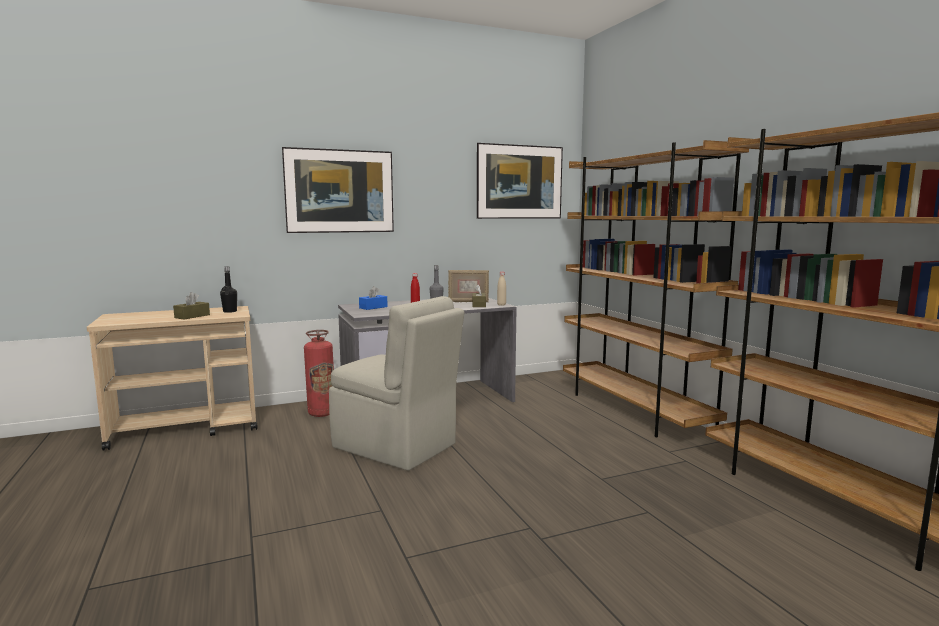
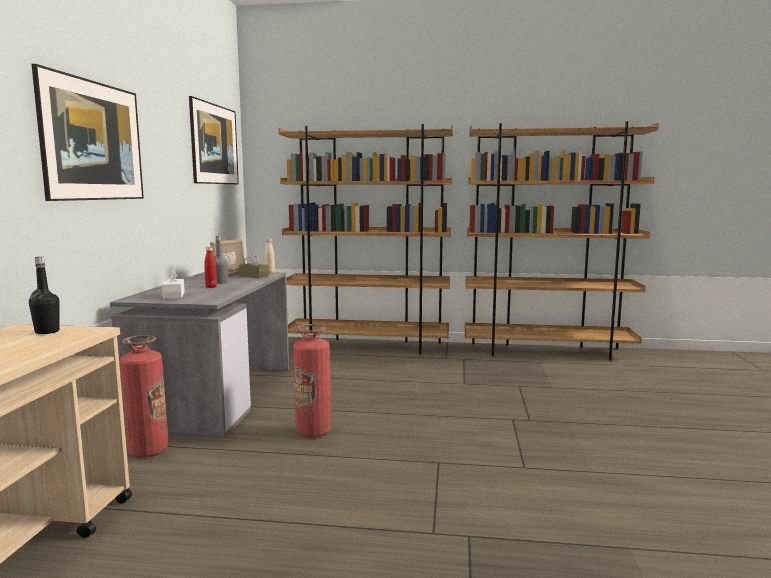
camera: 60 degrees left, 0 degrees up
(192, 316) = (31, 348): brown tissue box -> none
(373, 307) = (174, 295): blue tissue box -> white tissue box
(396, 447) = (313, 432): beige chair -> fire extinguisher

